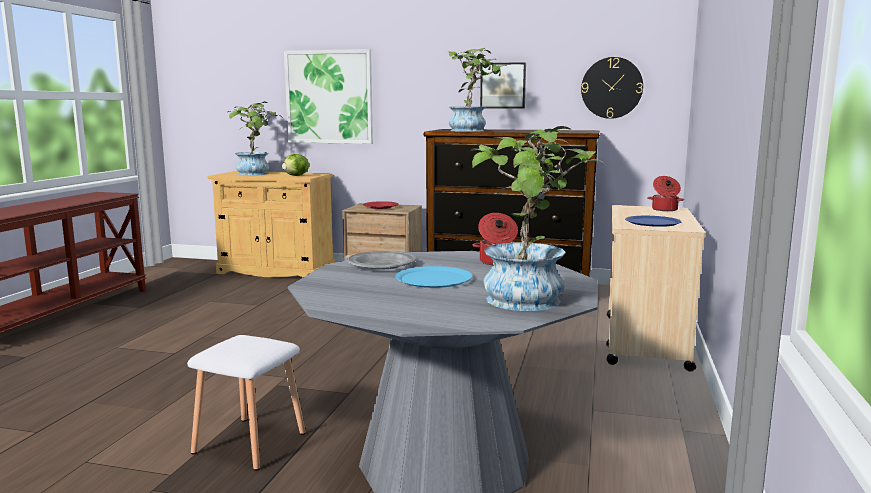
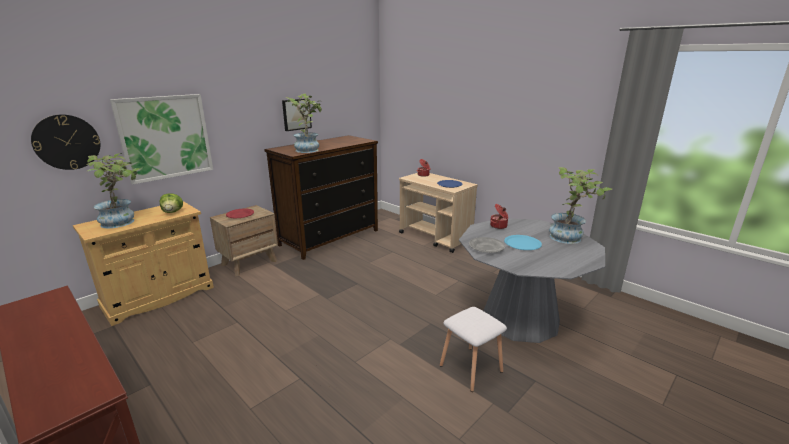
camera: 60 degrees left, 10 degrees up
(611, 88) = (349, 110): wall clock -> wall clock (67, 142)

